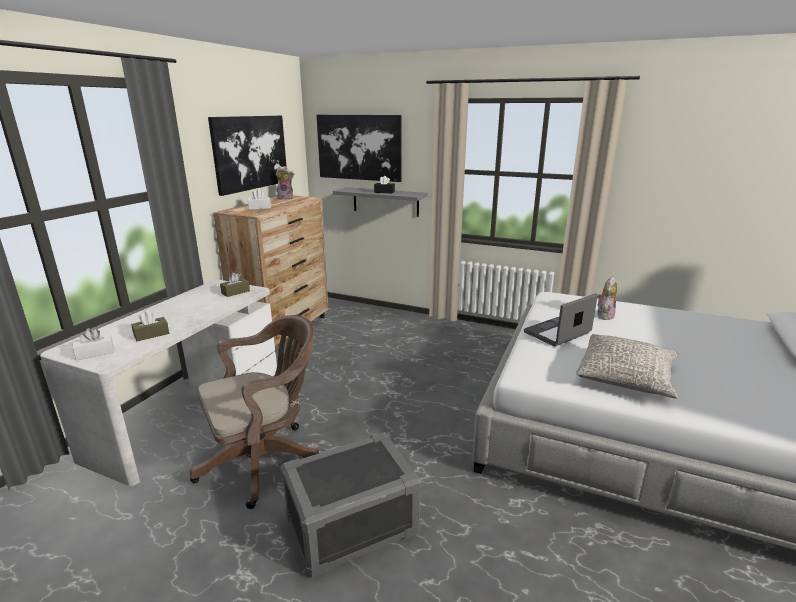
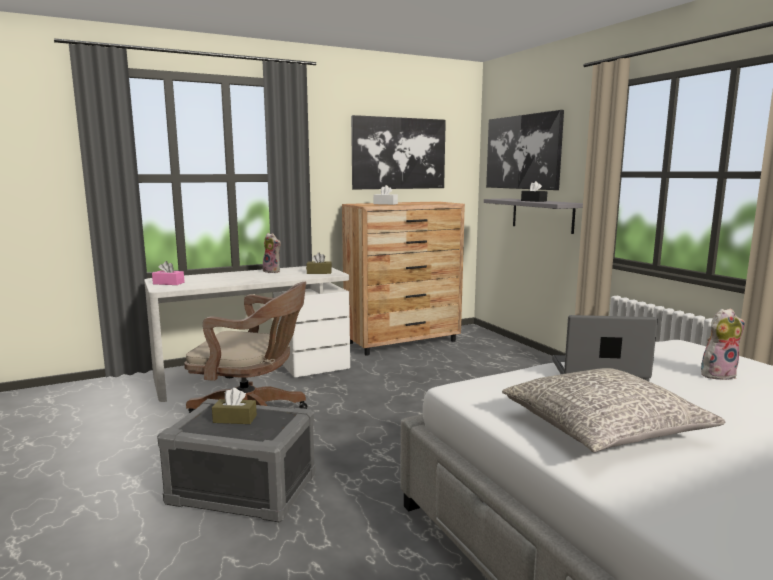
camera: 40 degrees right, 10 degrees down
(95, 353) = (168, 283): white tissue box -> pink tissue box
(151, 334) = (215, 282): brown tissue box -> brown tissue box (235, 419)
(286, 198) = (429, 202): plush toy -> plush toy (273, 271)

